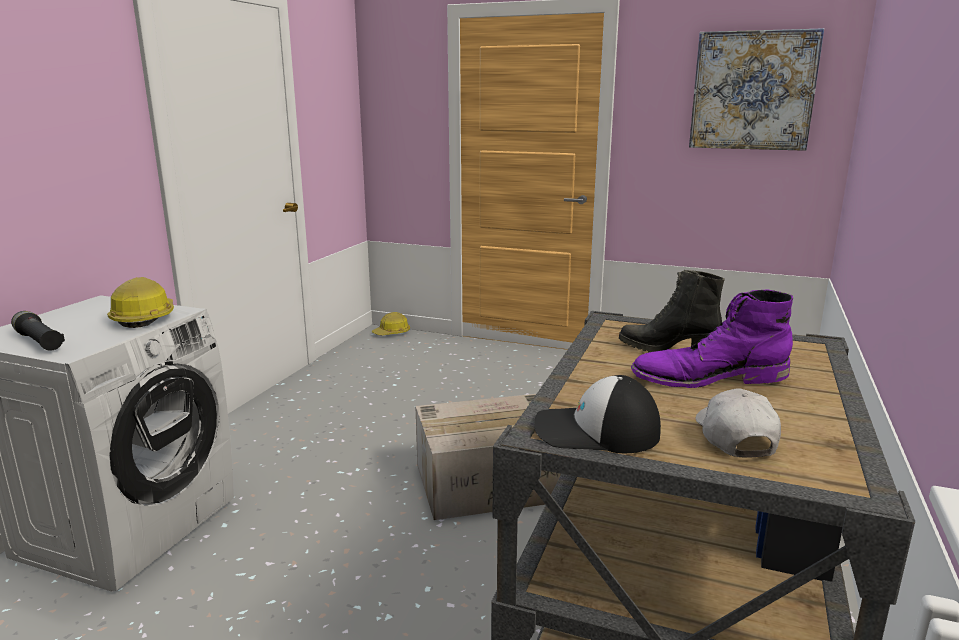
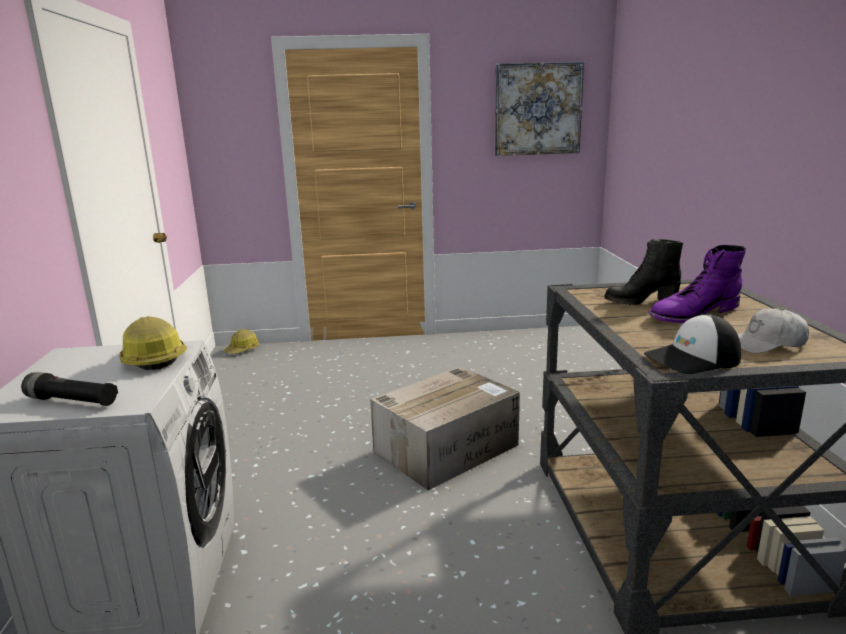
camera: 25 degrees left, 0 degrees up
(734, 436) = (766, 344): white cap -> white cap turned 75 degrees counterclockwise

